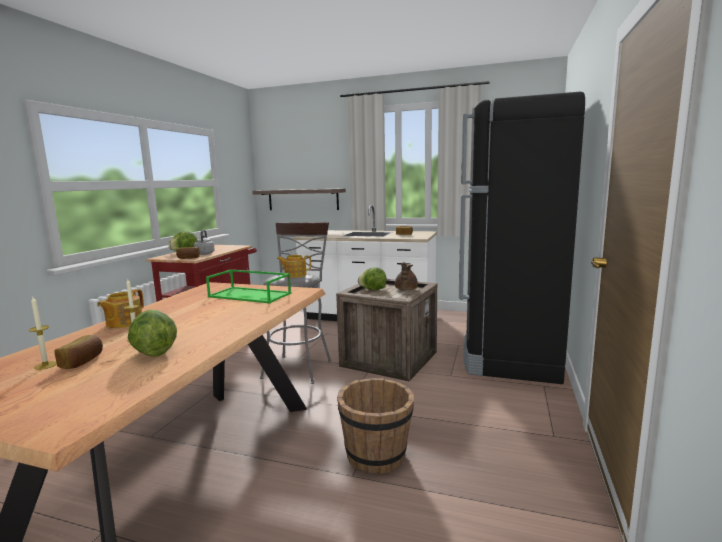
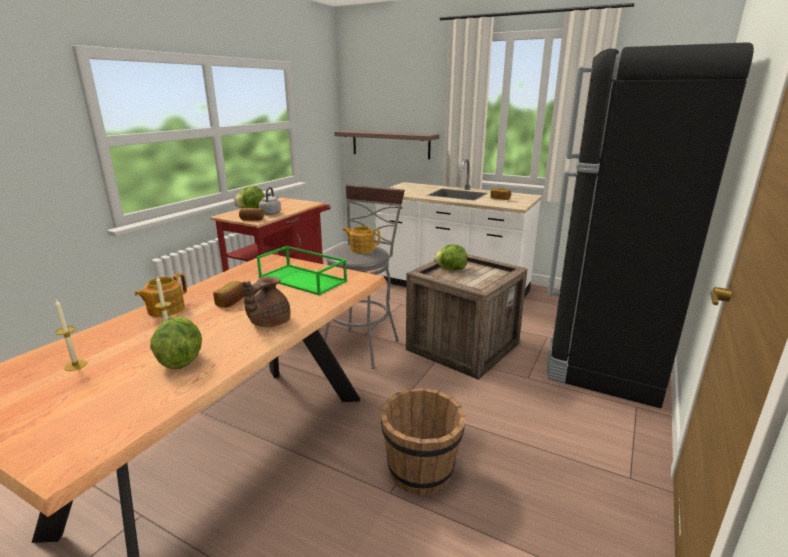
camera: 10 degrees right, 10 degrees up
(82, 362) = (110, 365): bread -> bread (232, 302)
(405, 289) = (488, 273): brown teapot -> brown teapot (268, 323)

